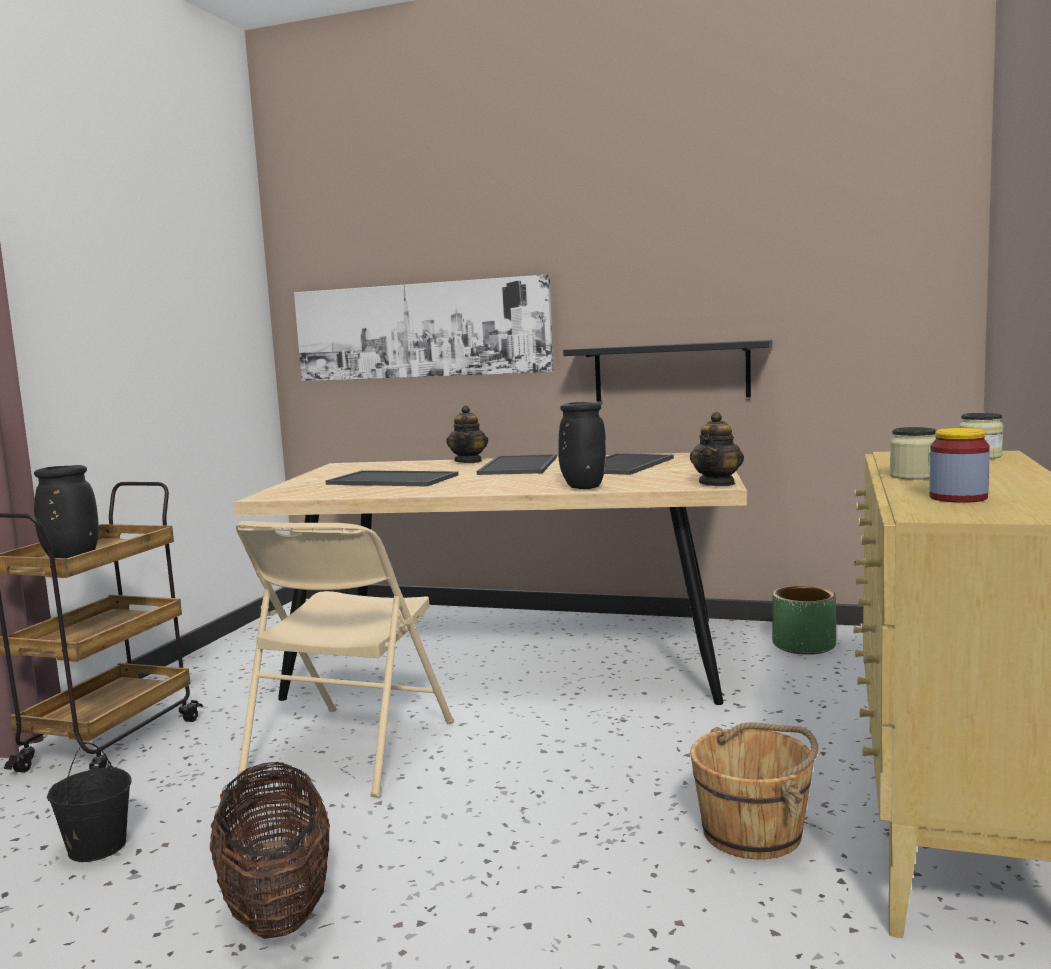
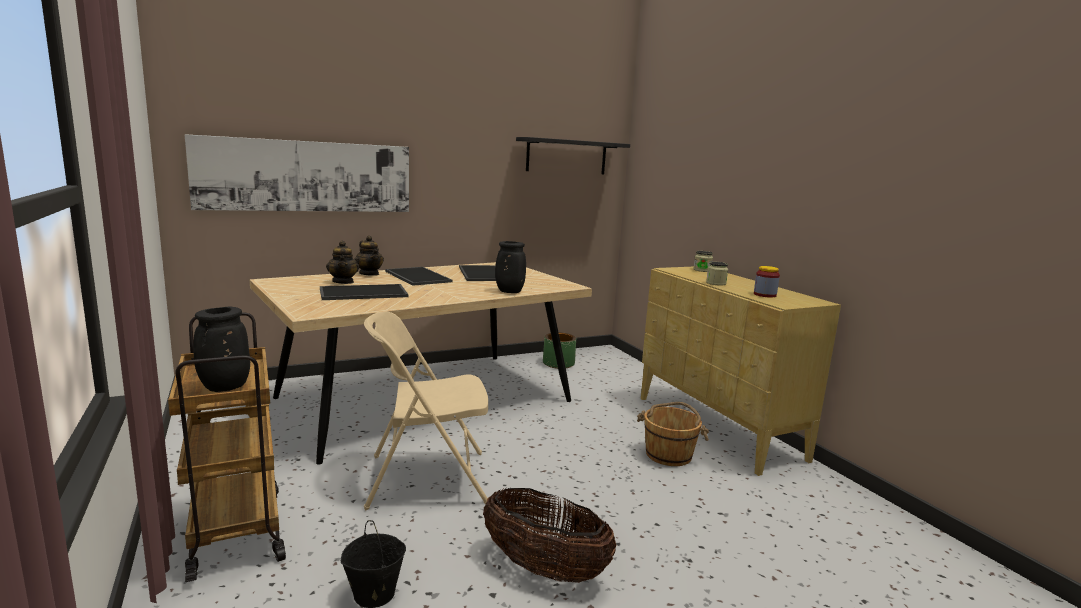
camera: 45 degrees left, 5 degrees up
(350, 749) = (428, 478): beige chair -> beige chair turned 105 degrees clockwise
(671, 371) = (480, 214): black shelf -> black shelf (566, 156)
(717, 483) = (569, 285): teapot -> teapot (343, 282)

